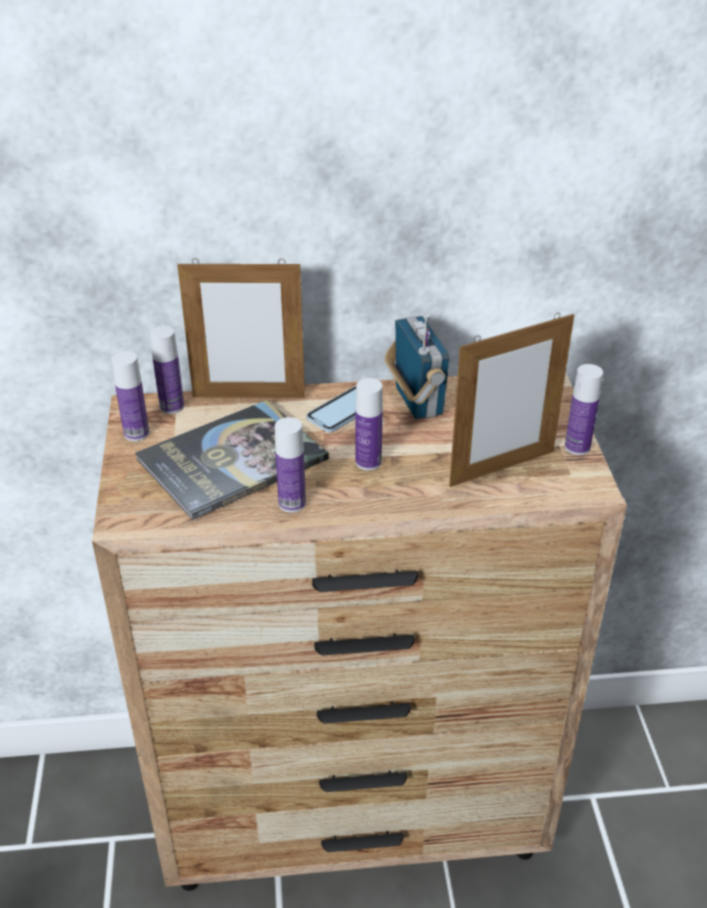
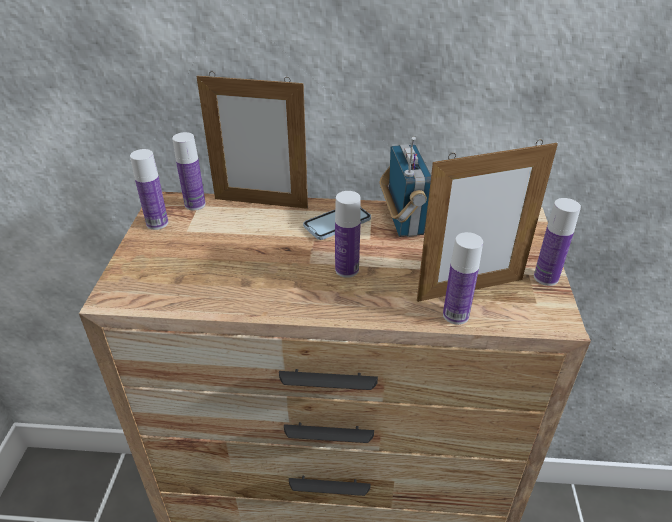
camera: 10 degrees right, 0 degrees up
(232, 460) = (228, 254): book -> none
(292, 503) = (266, 300): bottle -> bottle (455, 315)

